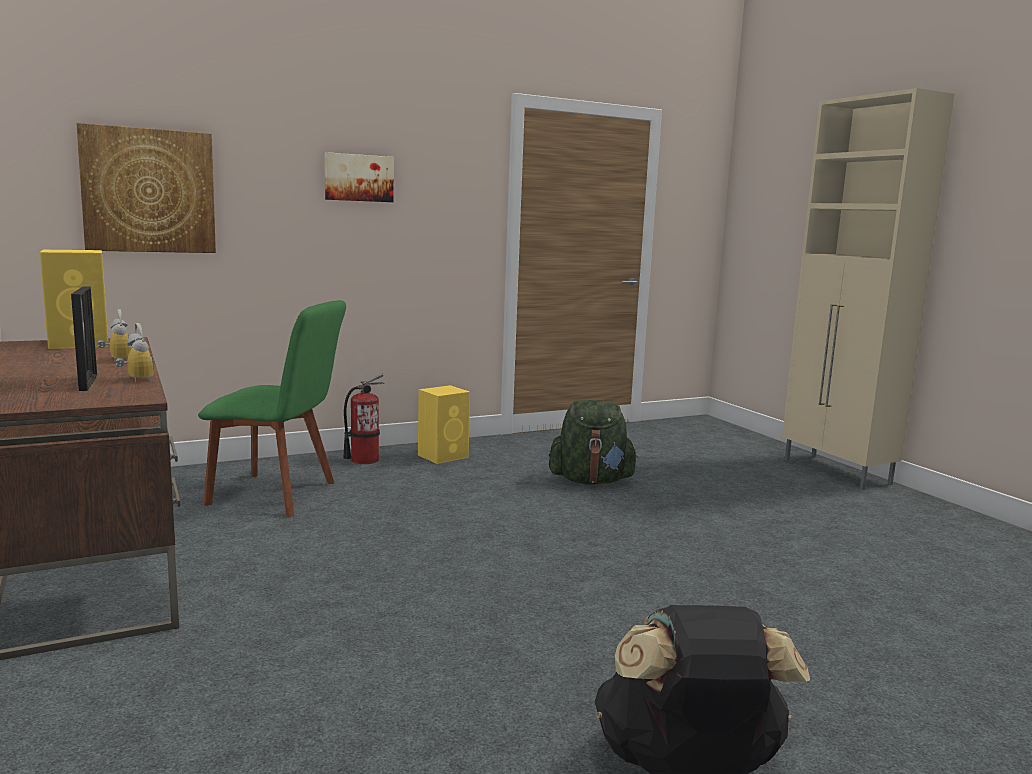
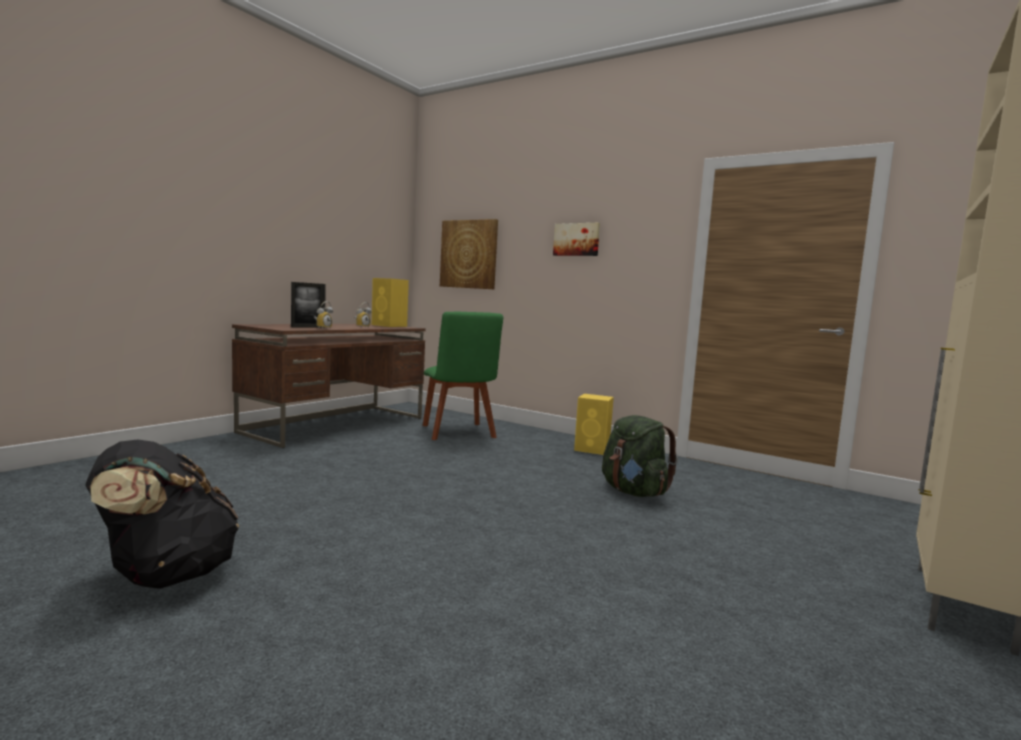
camera: 60 degrees right, 5 degrees down
(364, 460) = (544, 436): fire extinguisher -> none

